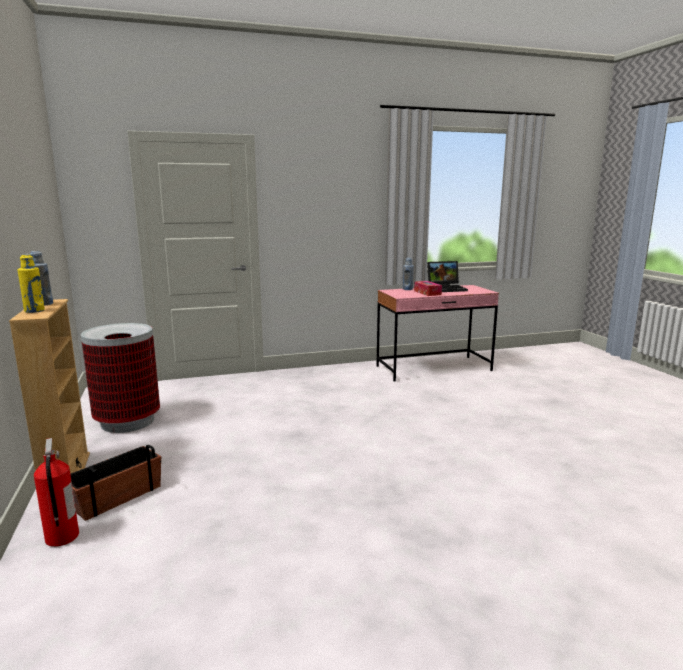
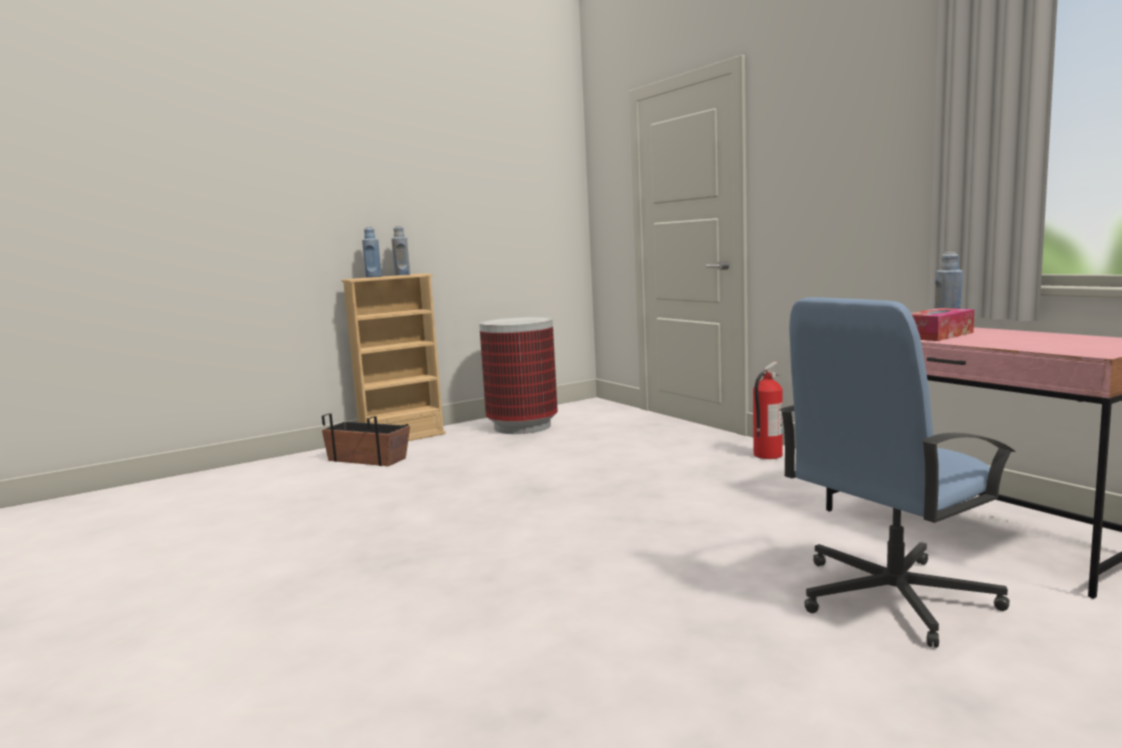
camera: 75 degrees right, 5 degrees down
(34, 311) = (373, 277): yellow bottle -> blue bottle
(61, 538) = (304, 461): fire extinguisher -> fire extinguisher (767, 455)
(447, 289) = (1033, 337): laptop -> none
(483, 392) = (890, 597): none -> blue office chair

